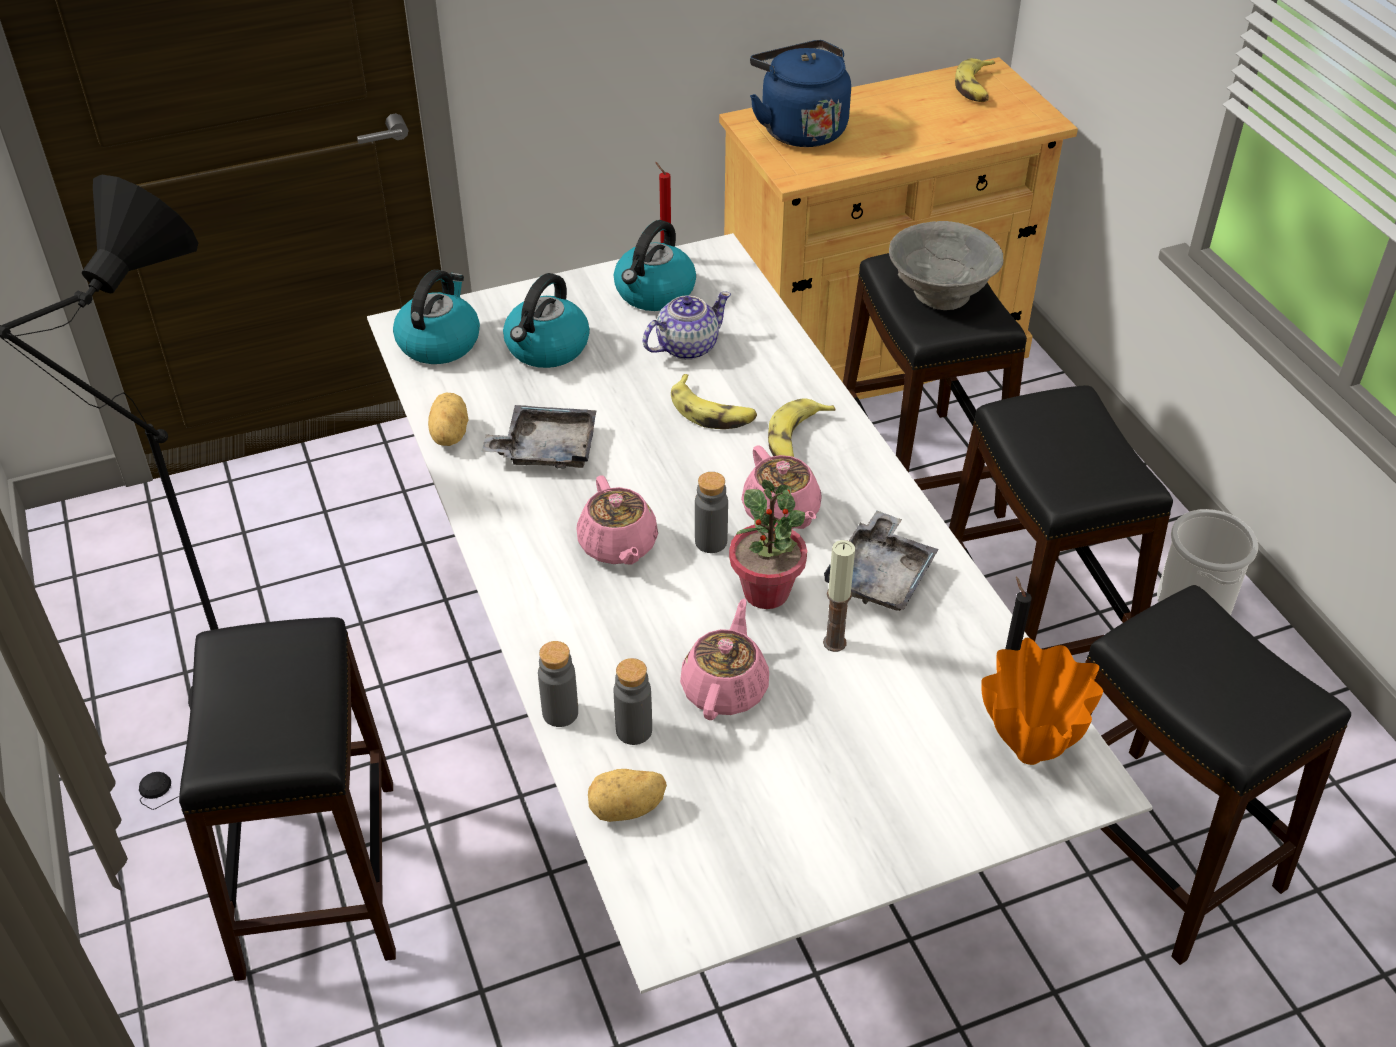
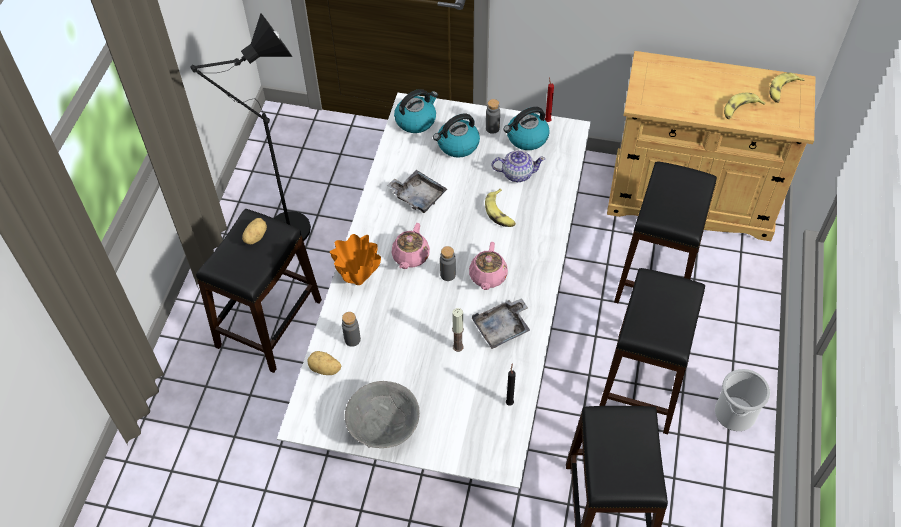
camera: 35 degrees right, 10 degrees up
(448, 435) = (385, 169): potato -> potato (255, 237)
(560, 713) = (332, 317): grey bottle -> grey bottle (492, 128)
(725, 687) = (400, 341): pink teapot -> none
(766, 592) = (450, 309): potted plant -> none
(796, 439) = (524, 245): banana -> banana (740, 110)
(799, 129) = (666, 77): blue kettle -> none
(940, 294) = (675, 199): grey bowl -> grey bowl (384, 429)
(1028, 752) = (491, 436): orange vase -> orange vase (359, 279)

